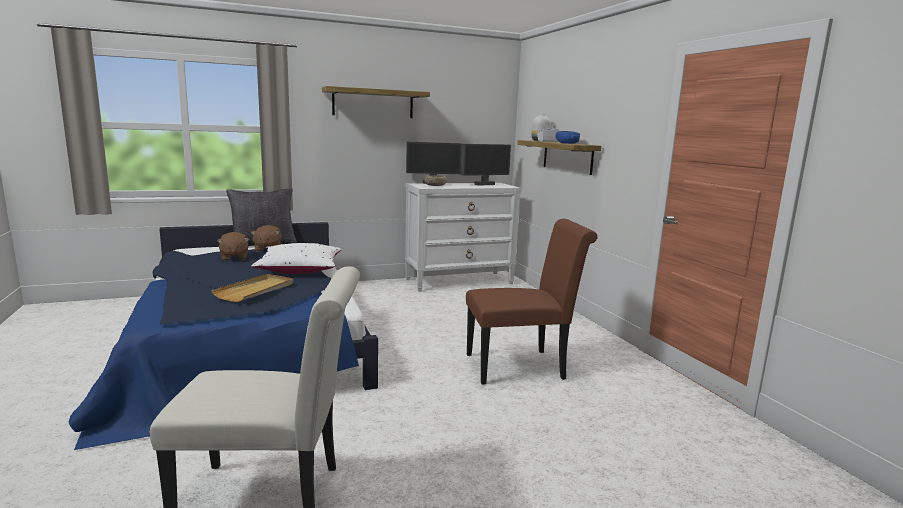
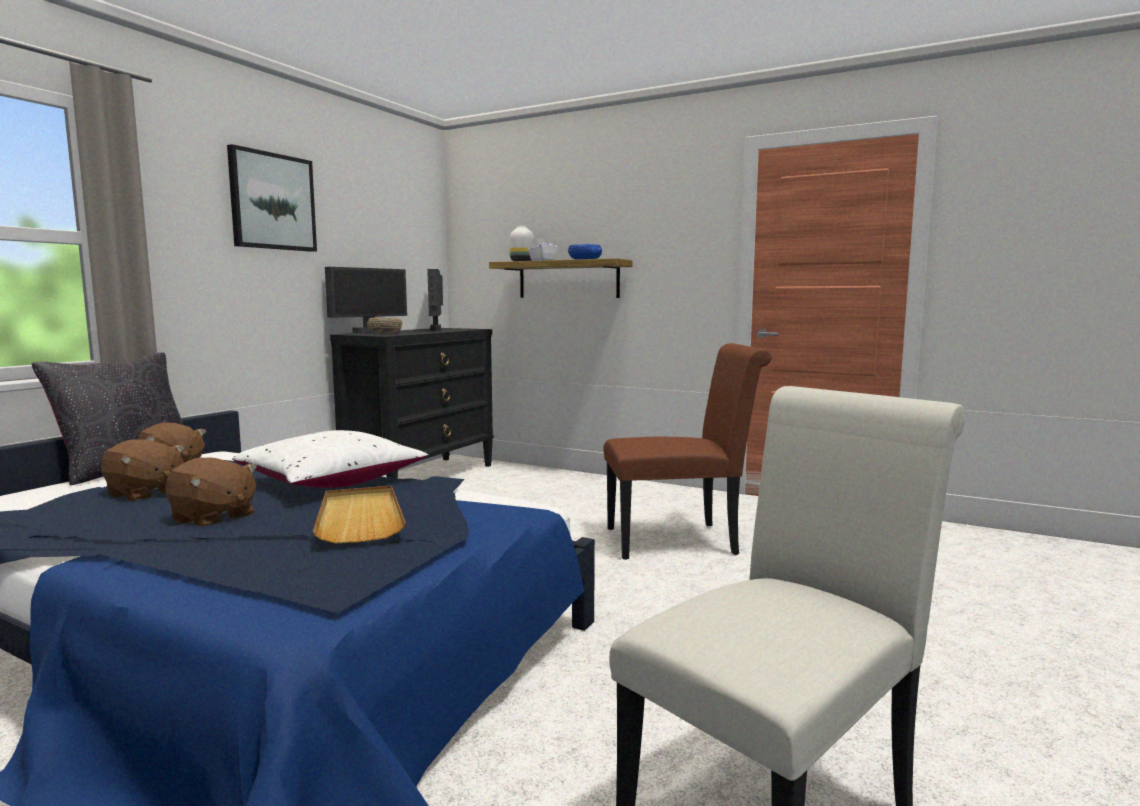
camera: 40 degrees left, 5 degrees down
(223, 276) = (213, 519): none -> brown plush toy
(373, 103) = (272, 201): shelf -> picture
(459, 281) = (422, 477): white dresser -> black dresser
(484, 184) = (437, 329): monitor -> monitor turned 150 degrees clockwise
(521, 366) = (680, 541): brown chair -> brown chair turned 45 degrees clockwise

